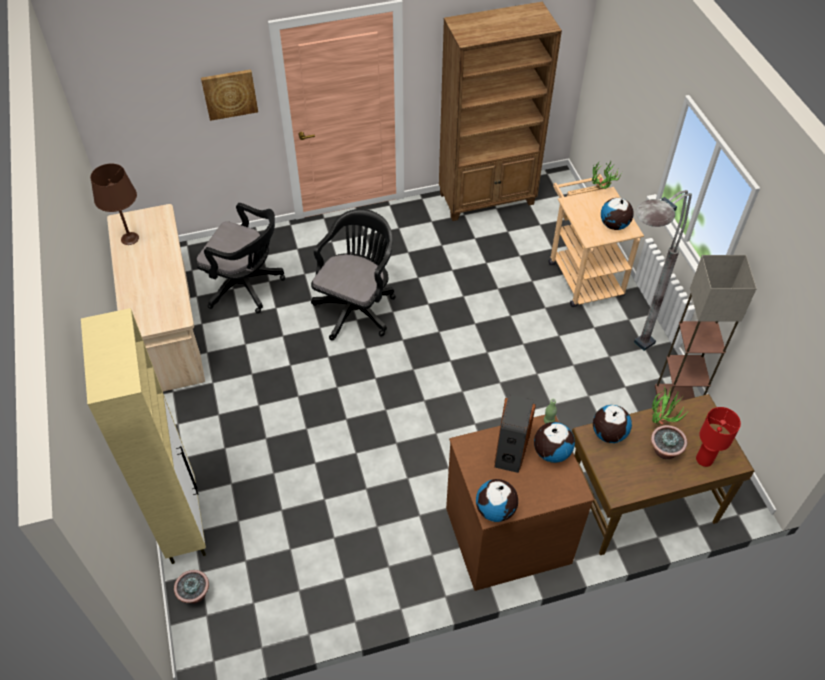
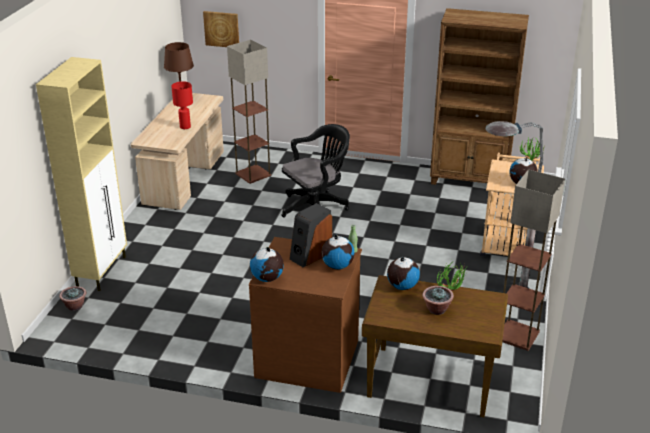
camera: 30 degrees right, 20 degrees down
(229, 94) = (284, 28): picture -> picture (221, 29)
(247, 286) = (253, 175): black office chair -> floor lamp
(704, 460) = (464, 325): red table lamp -> red table lamp (185, 127)

